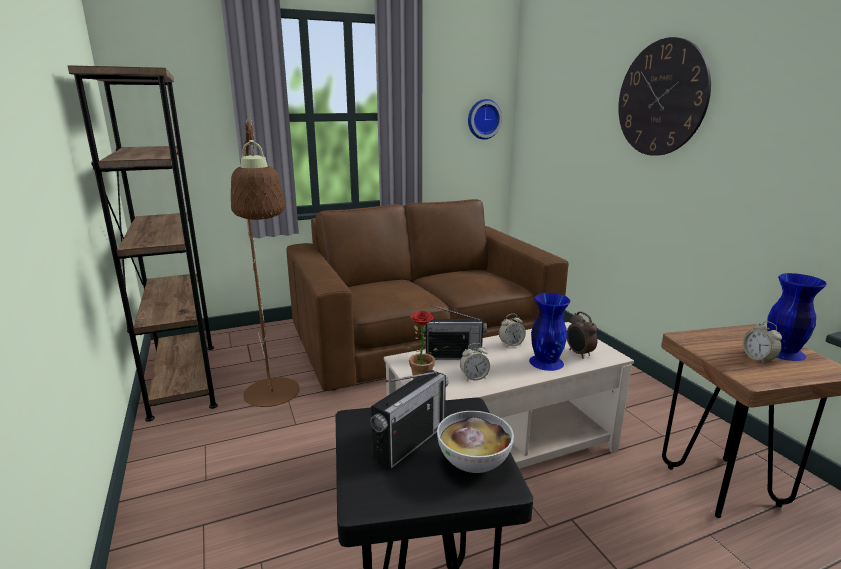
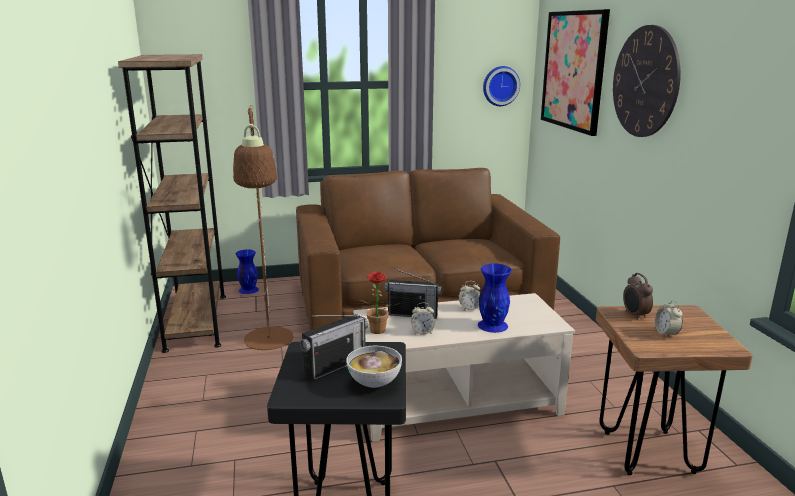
camera: 10 degrees right, 0 degrees up
(564, 98) = (573, 70): none -> picture
(579, 354) = (527, 321): alarm clock -> alarm clock (634, 315)
(781, 351) = (694, 329): blue vase -> blue vase (248, 290)

